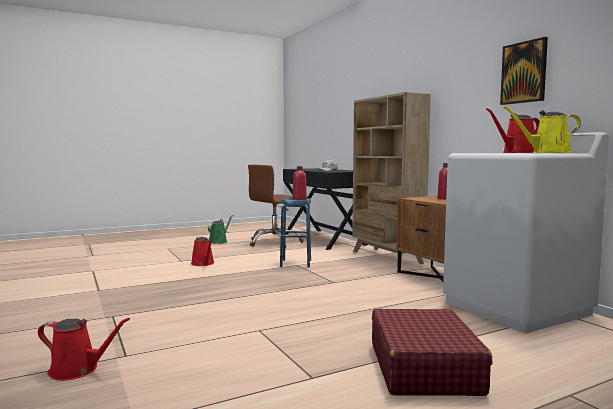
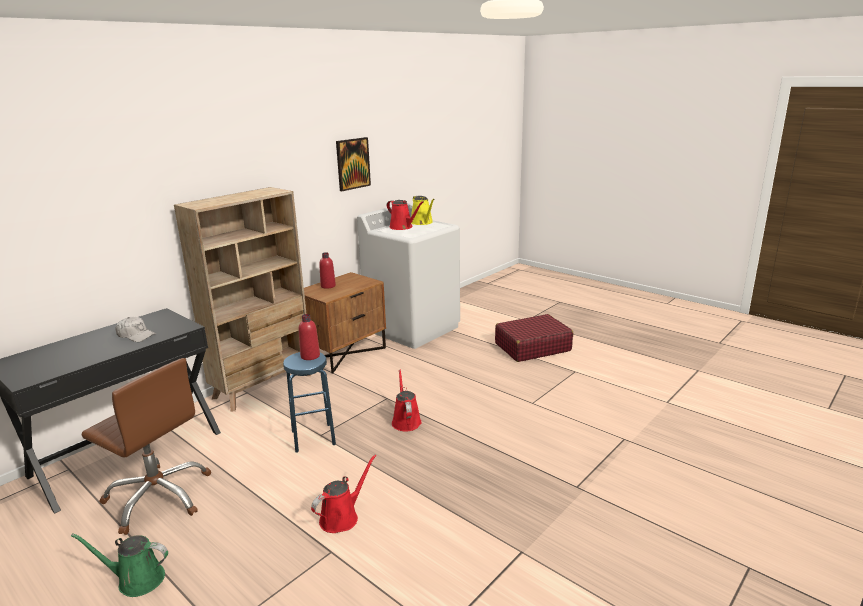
camera: 110 degrees left, 15 degrees up
(77, 370) = (660, 447): red watering can -> red watering can (406, 421)

